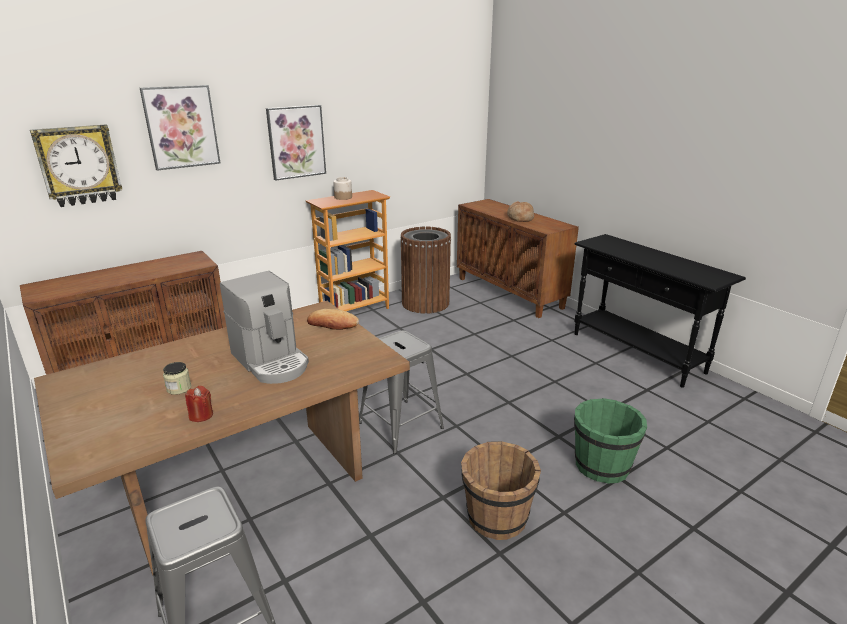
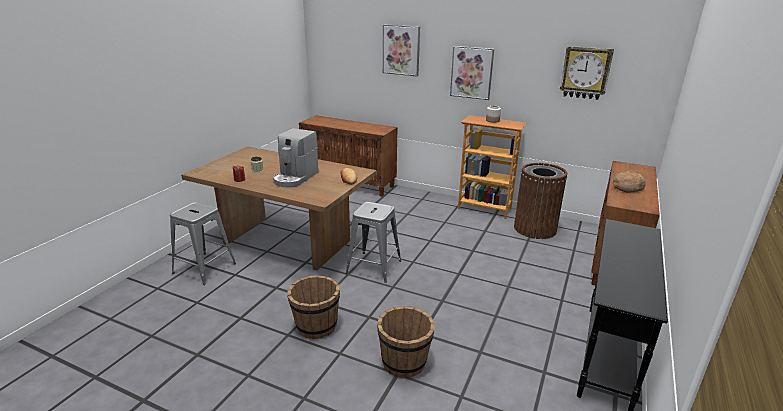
camera: 60 degrees right, 0 degrees up
(79, 165) = (350, 62): wall clock -> wall clock (585, 73)
(602, 465) = (404, 362): green bucket -> brown bucket

